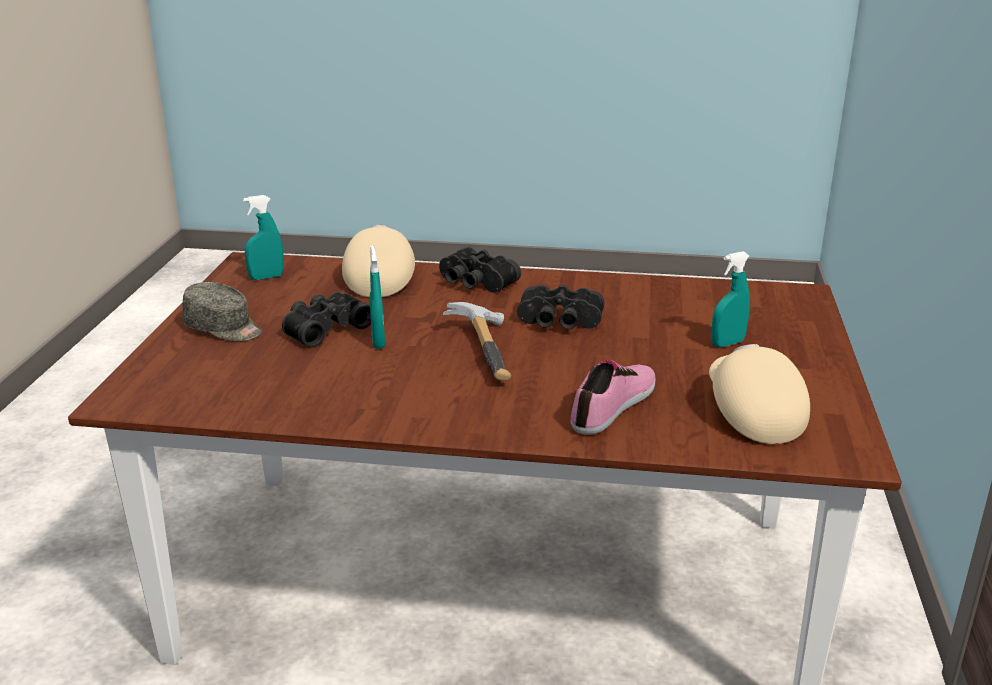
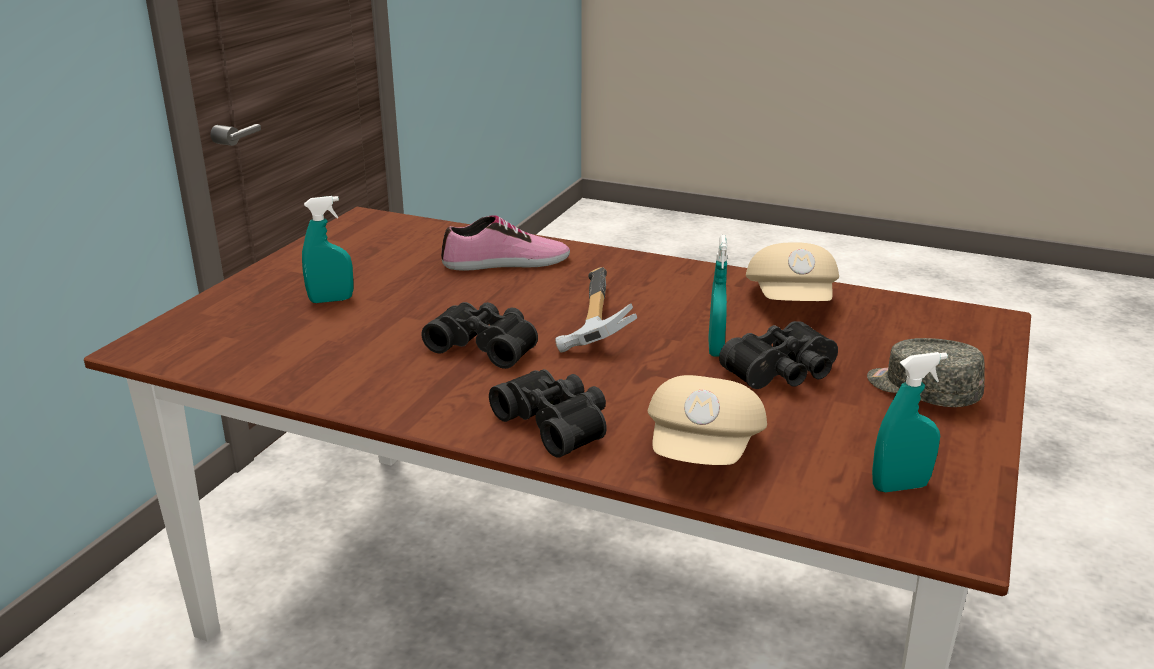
camera: 165 degrees left, 0 degrees up
(614, 406) = (506, 263): shoe -> shoe turned 150 degrees counterclockwise
(751, 414) = (399, 246): beige cap -> beige cap (792, 303)

